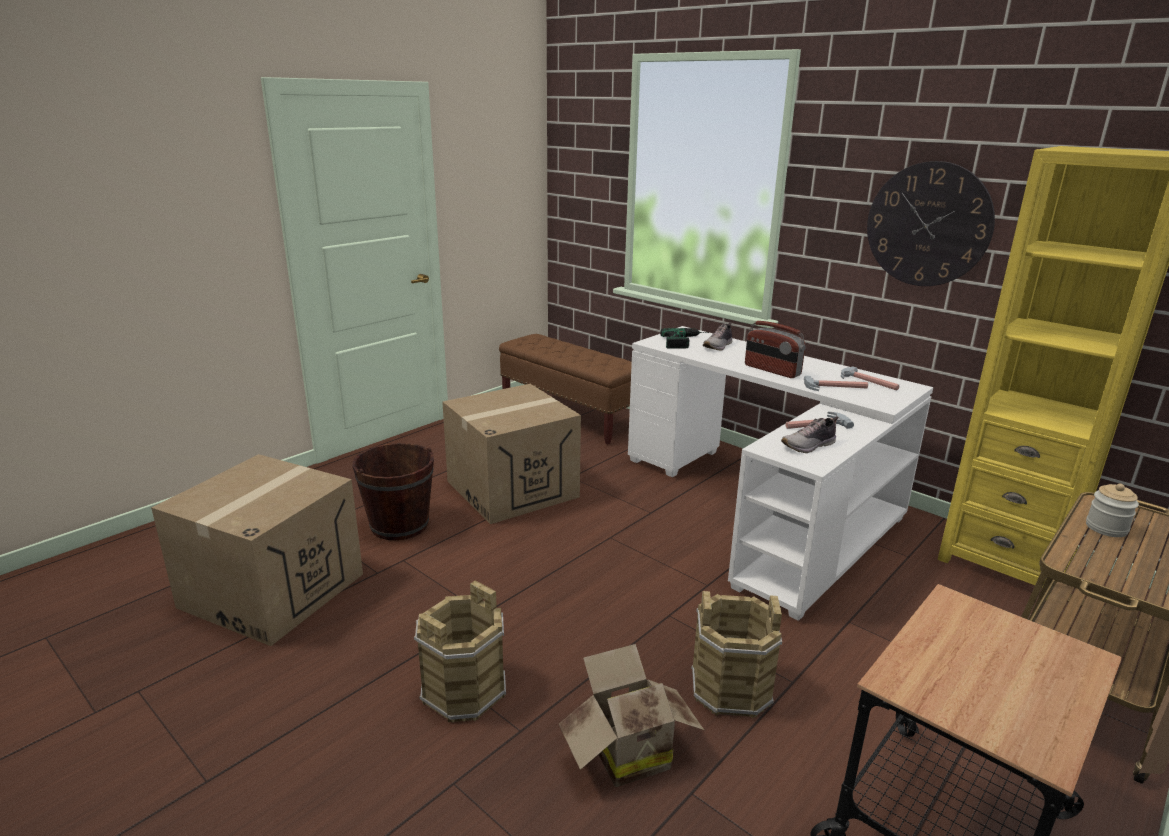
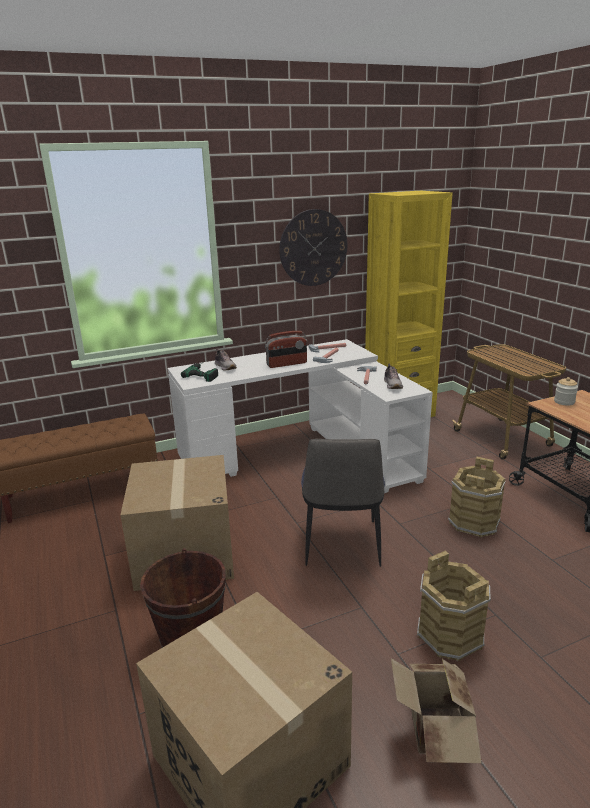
camera: 65 degrees left, 0 degrees up
(589, 577) = (342, 544): none -> chair
(625, 752) = (520, 575): cardboard box -> cardboard box (433, 733)
(1106, 528) = (499, 358): jar -> jar (564, 402)

